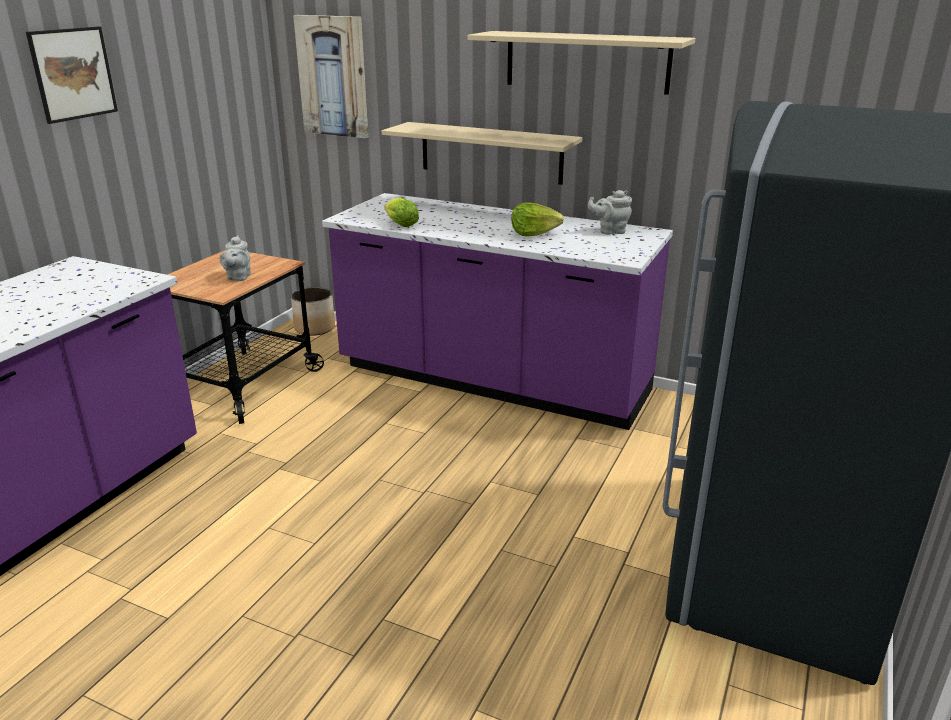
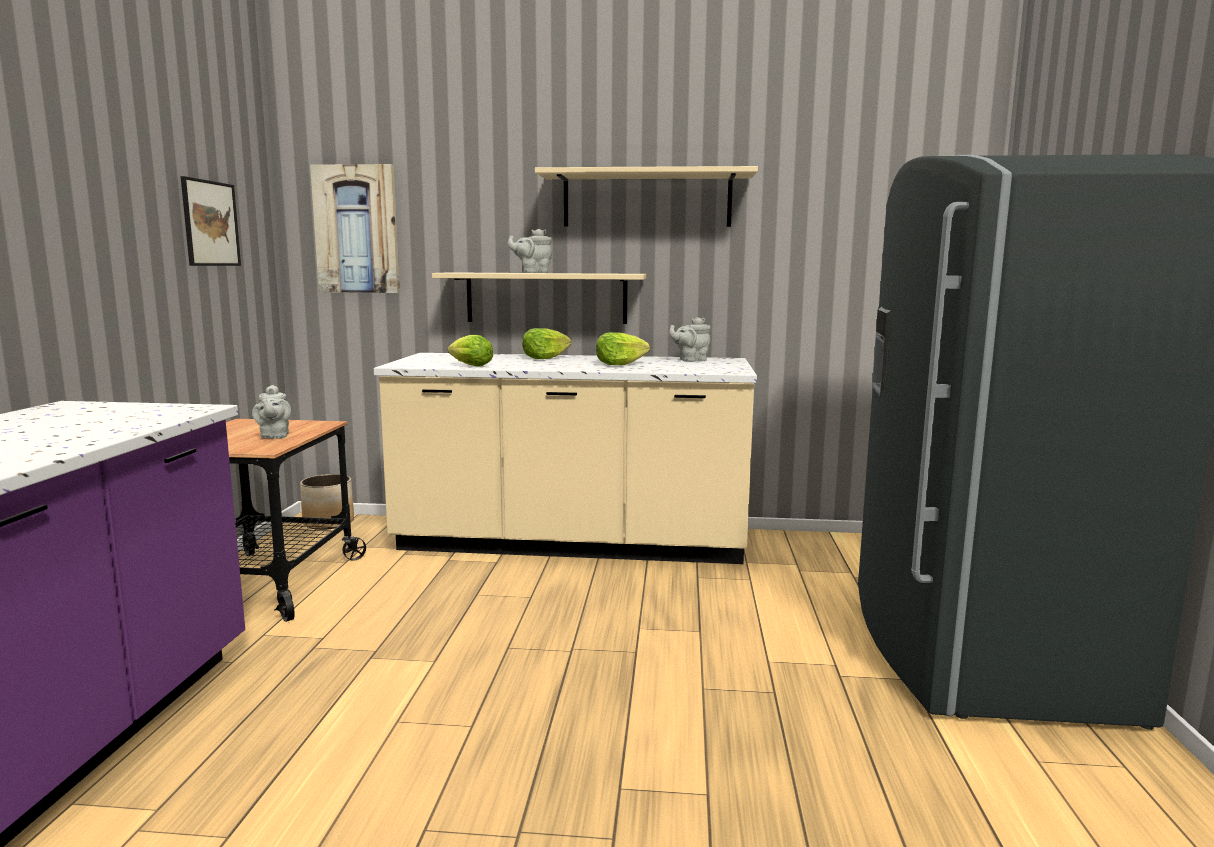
camera: 20 degrees left, 15 degrees down
(73, 74) = (75, 171): picture -> picture (210, 223)
(470, 133) = (532, 272): none -> grey teapot
(479, 214) = (544, 358): none -> lettuce
(492, 381) = (571, 544): purple counter -> beige counter

